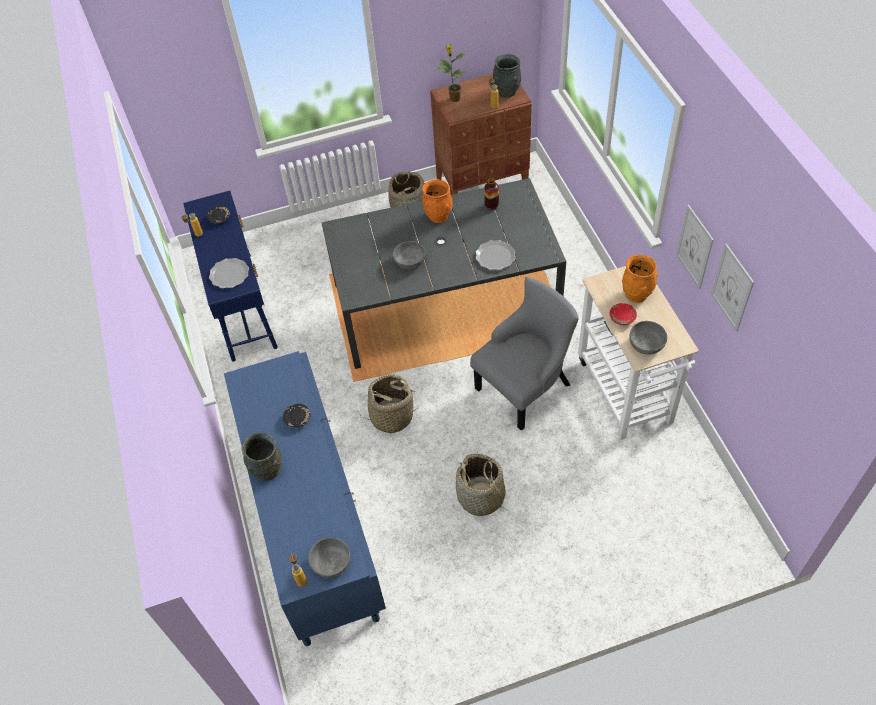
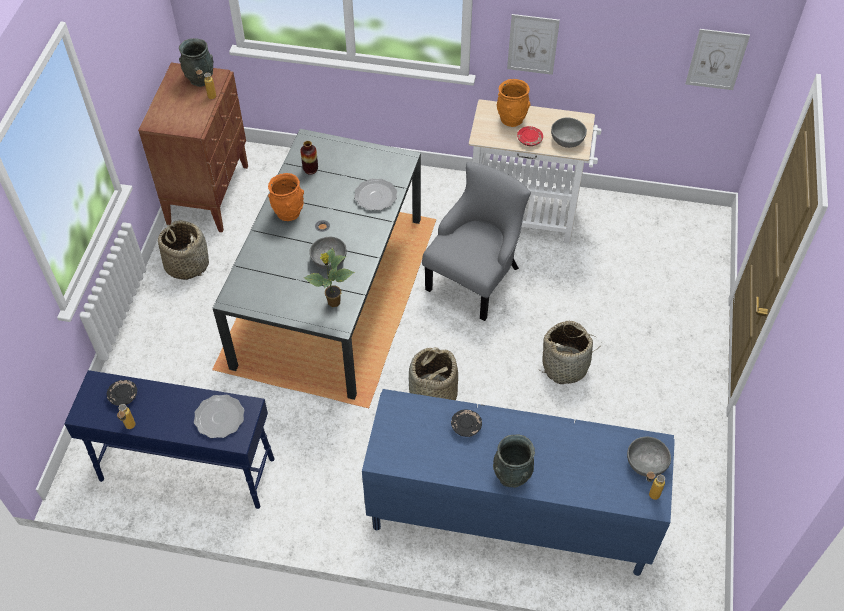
camera: 65 degrees left, 0 degrees up
(454, 98) = (170, 118): potted plant -> potted plant (333, 302)
(523, 390) = (474, 282): grey chair -> grey chair turned 45 degrees clockwise
(732, 288) = (599, 42): picture -> picture (716, 59)

